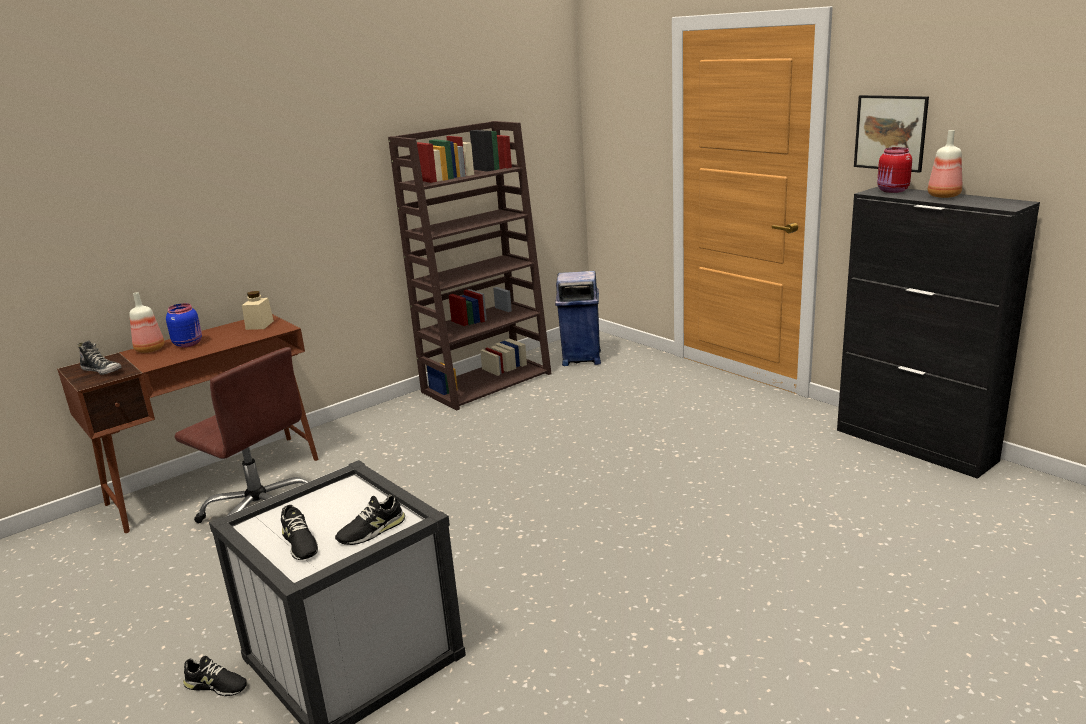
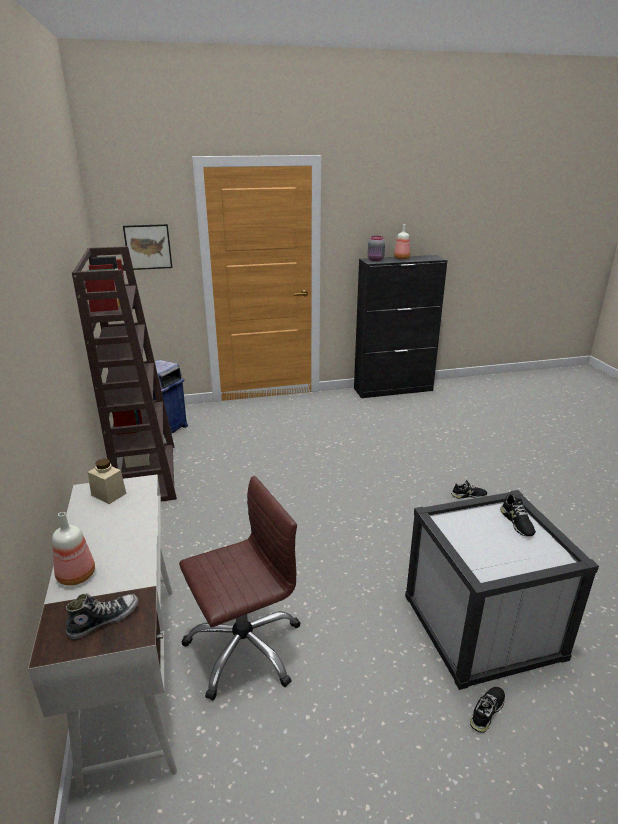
camera: 65 degrees left, 5 degrees up
(189, 344) = (100, 545): blue jar -> none
(216, 480) = (133, 674): brown desk -> white desk
(299, 543) = (521, 554): black shoe -> black shoe (468, 495)
(890, 133) = (361, 228): picture -> picture (148, 247)
(892, 191) = (376, 260): red jar -> grey jar

